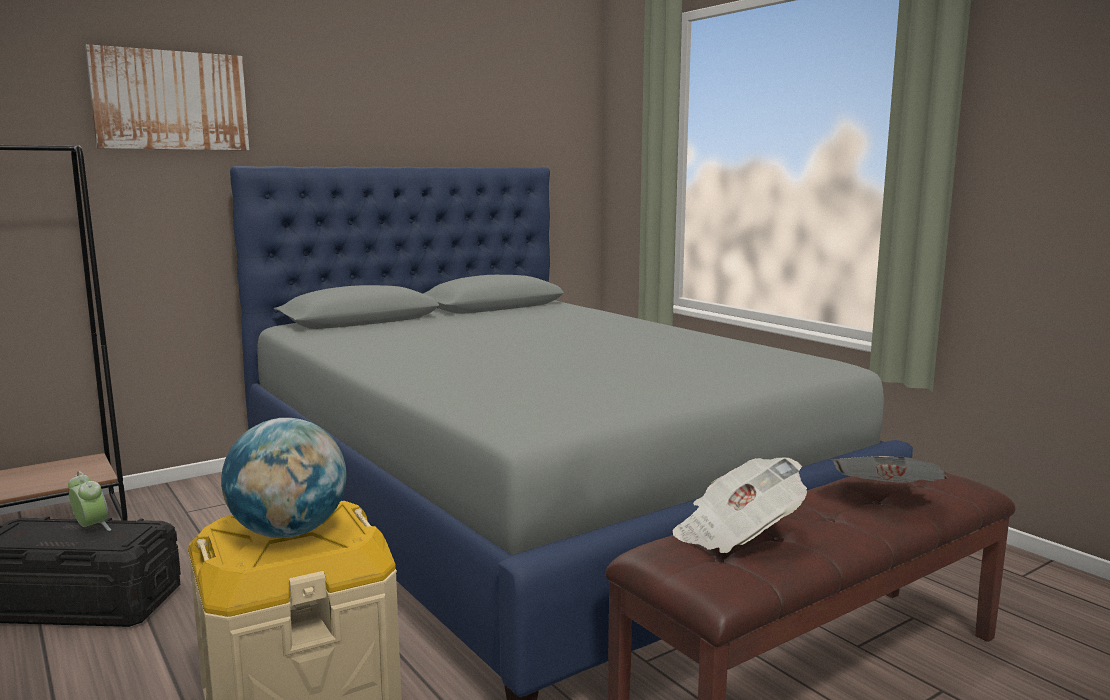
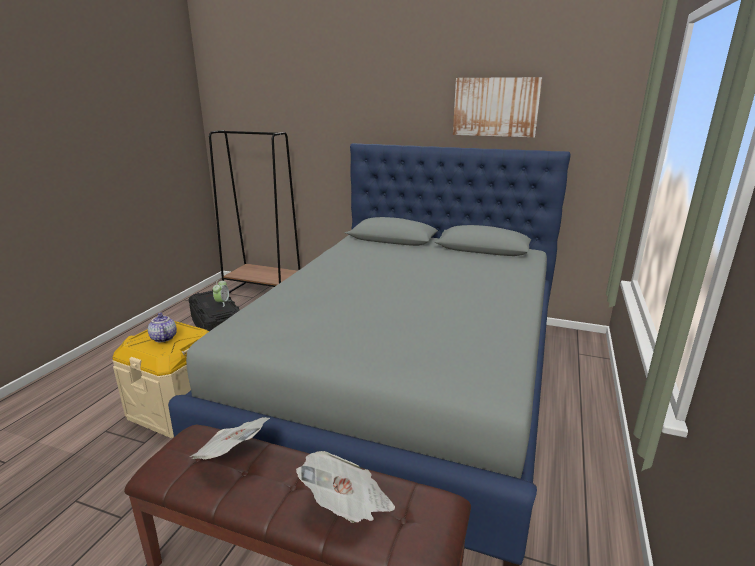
camera: 55 degrees right, 10 degrees up
(170, 100) = (334, 106): picture -> picture (495, 107)
(288, 532) = (163, 338): globe -> teapot

